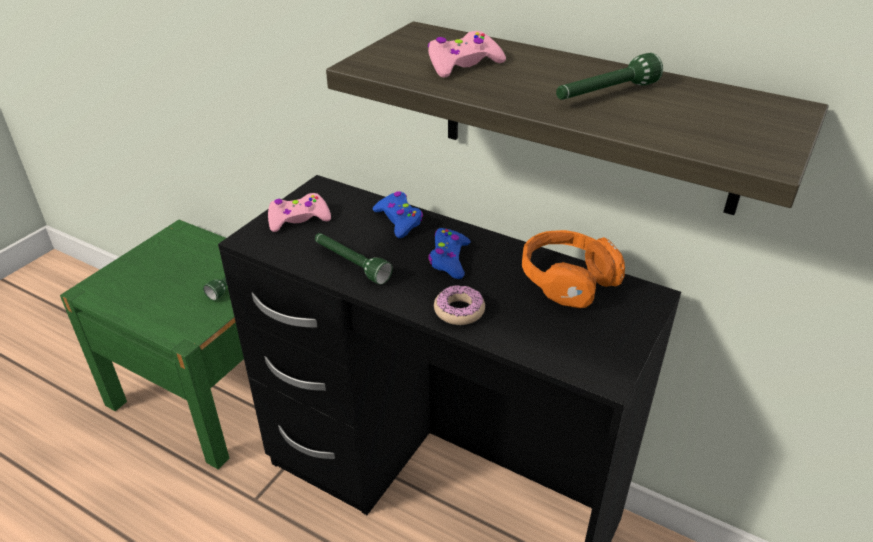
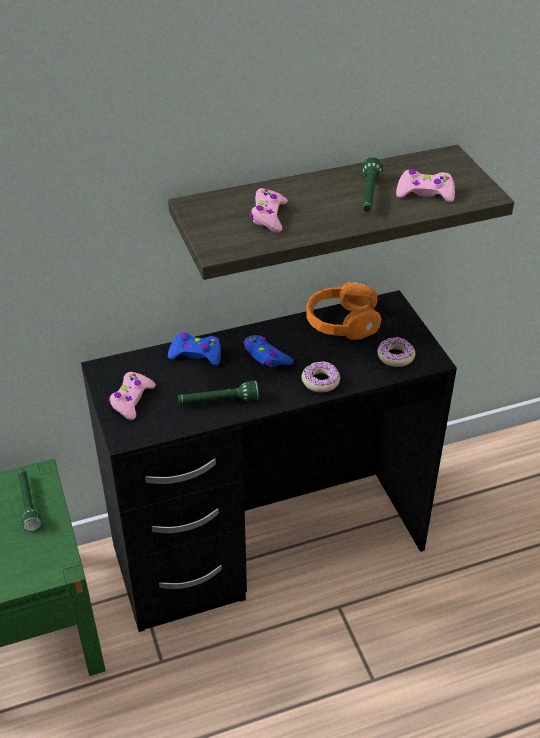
camera: 50 degrees left, 5 degrees up
(571, 344) = (395, 356): none -> donut
(679, 121) = (425, 193): none -> pink game controller

